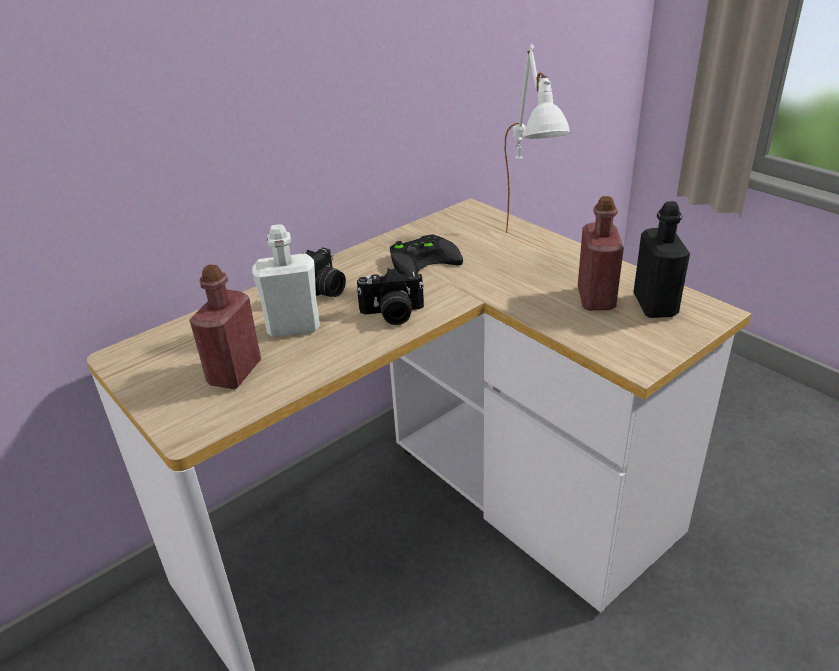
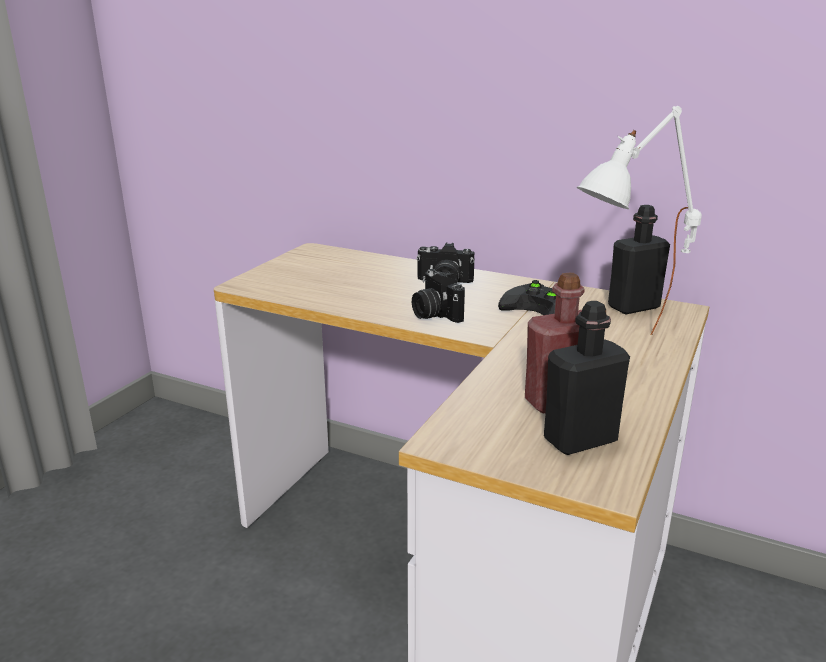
camera: 65 degrees right, 10 degrees down
(234, 373) = (313, 282): red bottle -> none
(293, 327) = (385, 285): white bottle -> none
(451, 224) = (633, 307): none -> black bottle

